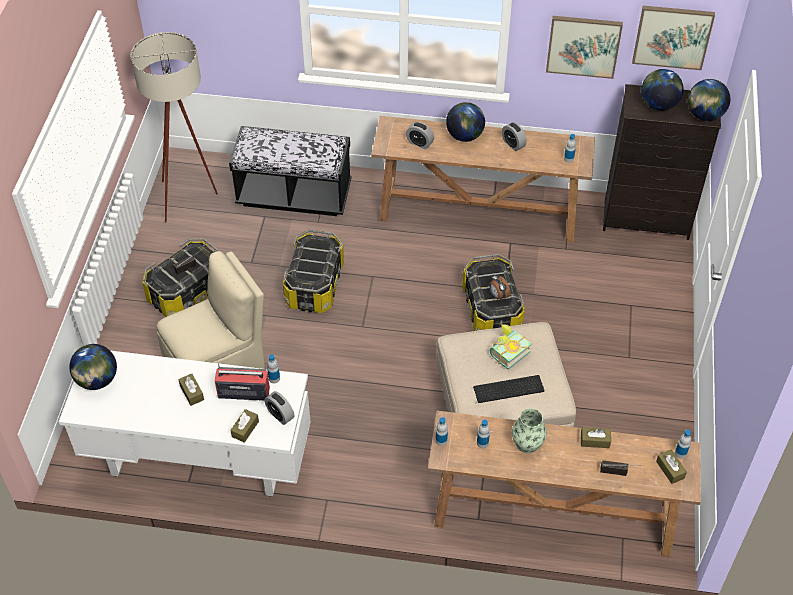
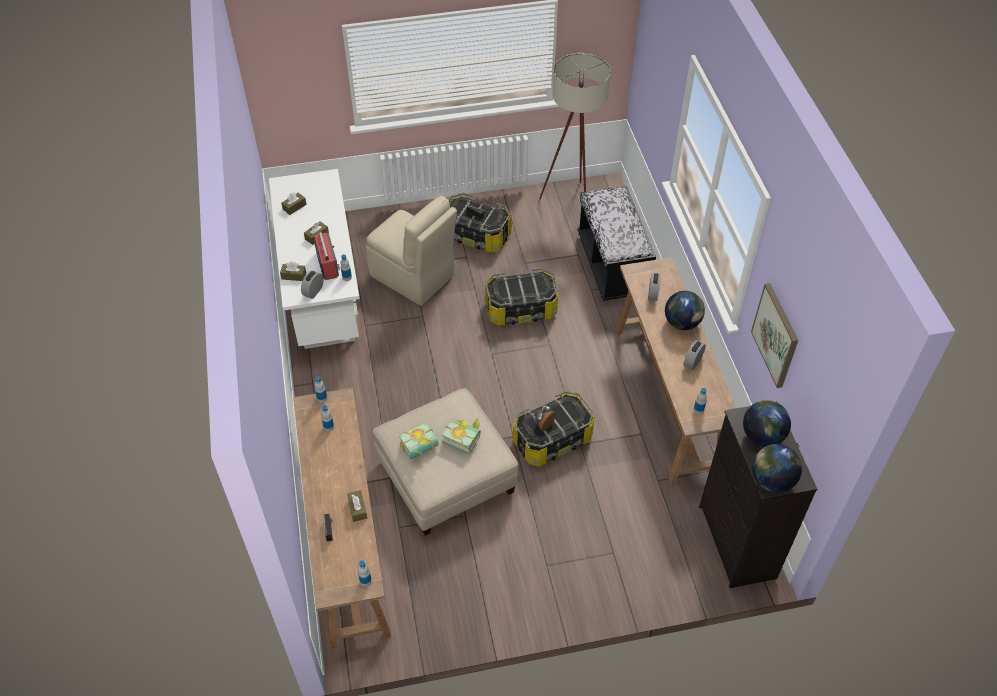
camera: 70 degrees right, 0 degrees up
(97, 380) = (310, 184): globe -> none
(508, 390) = (421, 449): keyboard -> book
(527, 443) = (339, 459): vase -> none
(670, 470) = (344, 576): brown tissue box -> brown tissue box (294, 207)
(672, 36) = (817, 394): picture -> none

